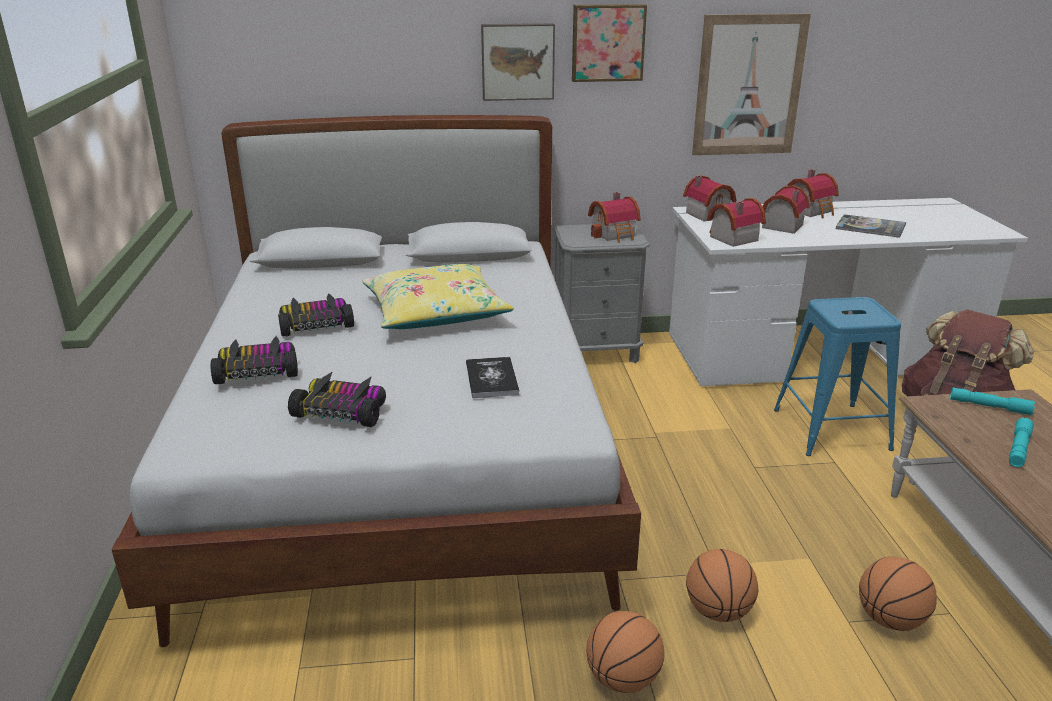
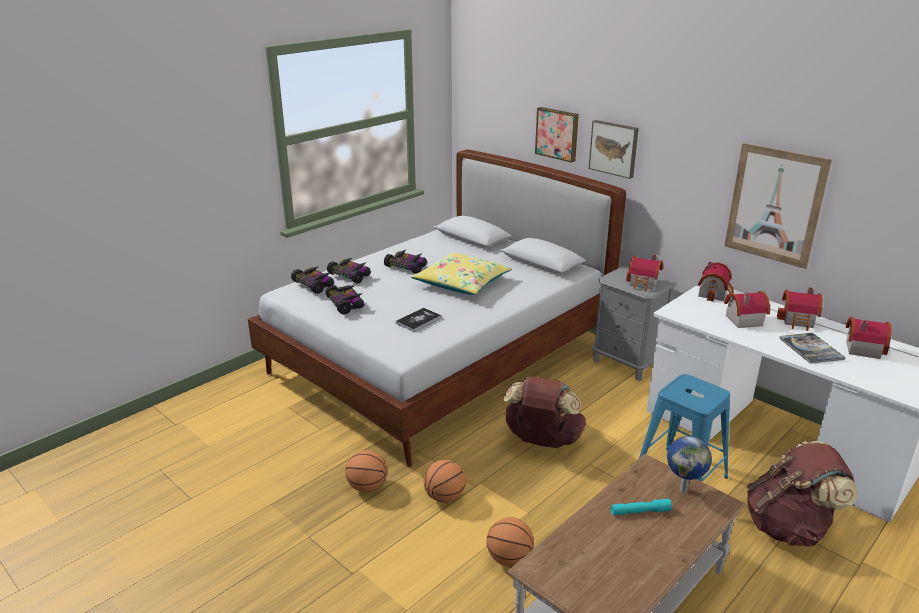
camera: 50 degrees right, 0 degrees up
(224, 412) = (314, 285): none -> toy car
(607, 42) = (672, 148): picture -> picture (557, 134)
(678, 475) = (542, 441): none -> brown backpack
(731, 238) = (685, 312): toy house -> toy house (861, 348)
(989, 407) = (683, 489): turquoise flashlight -> globe

